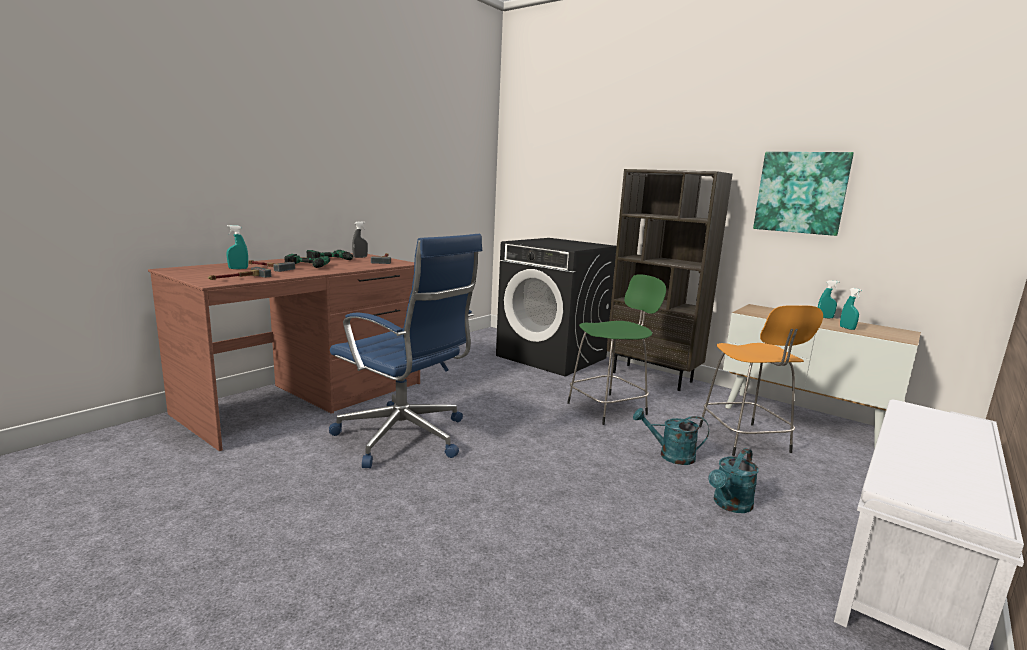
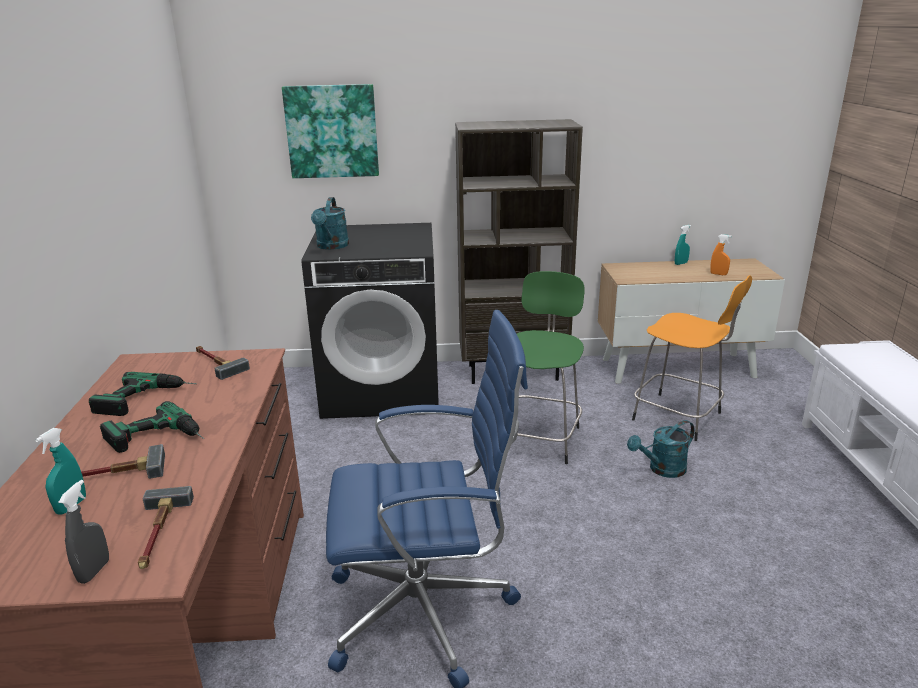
camera: 40 degrees left, 10 degrees up
(360, 257) = (162, 370): grey spray bottle -> grey spray bottle (94, 571)
(729, 505) = (764, 499): turquoise watering can -> turquoise watering can (331, 246)
(801, 192) = (643, 135): picture -> picture (332, 131)
(847, 328) = (718, 274): turquoise spray bottle -> orange spray bottle

